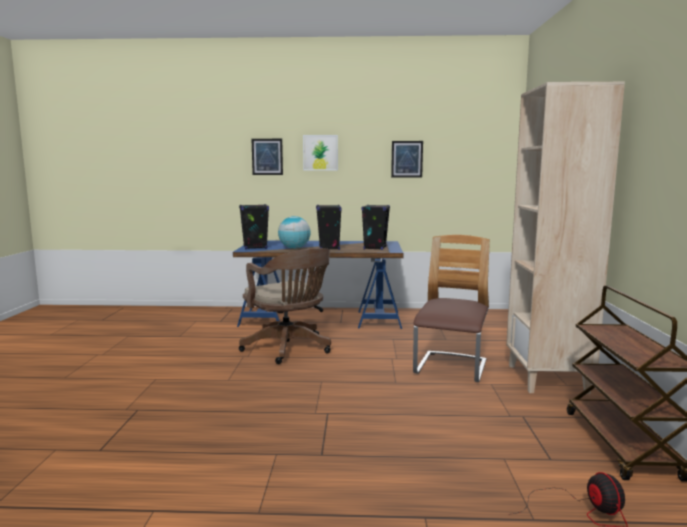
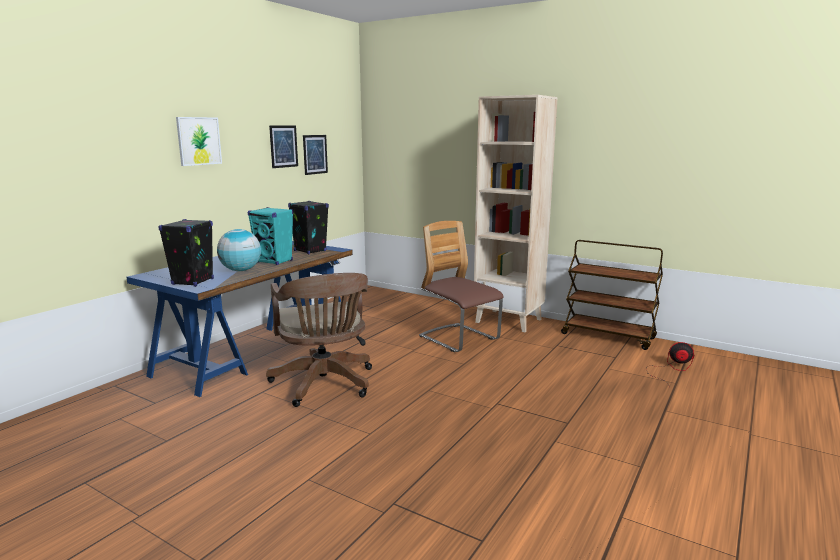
camera: 60 degrees left, 5 degrees up
(267, 156) = (131, 148): picture -> picture (315, 154)
(289, 349) = (324, 385): brown office chair -> brown office chair turned 75 degrees clockwise
(329, 248) = (274, 261): black speaker -> turquoise speaker

